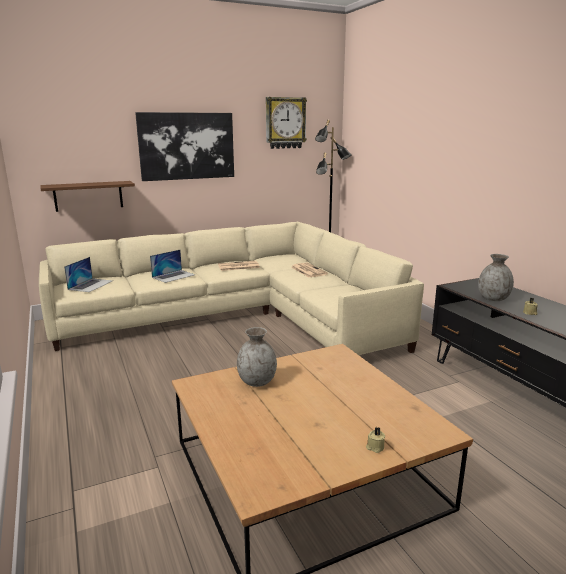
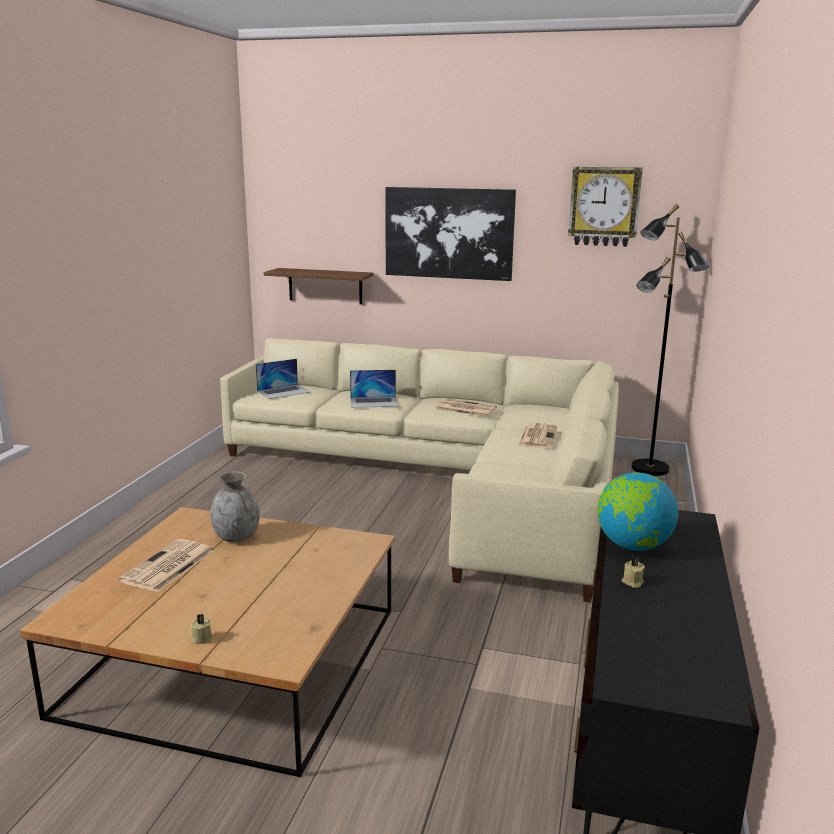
camera: 40 degrees right, 0 degrees up
(253, 419) = (167, 567): none -> newspaper
(493, 299) = (632, 546): grey vase -> globe

